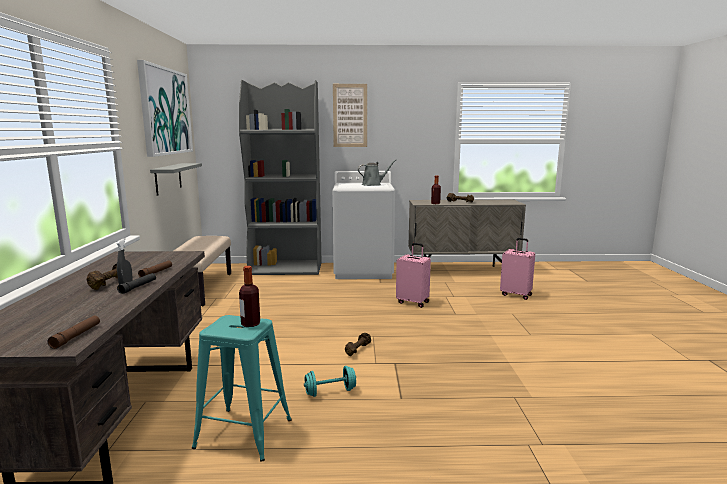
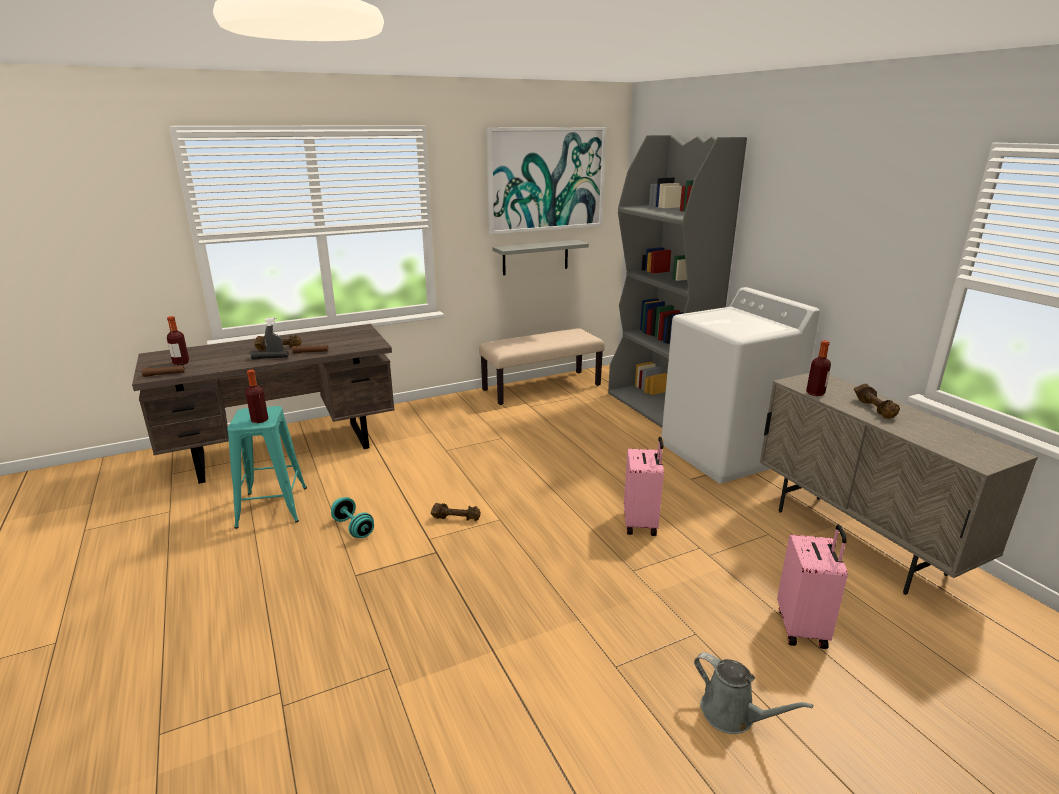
camera: 65 degrees right, 10 degrees up
(44, 327) = (181, 363): none -> bottle
(350, 115) = (781, 197): picture -> none
(373, 184) = (749, 325): grey watering can -> grey watering can (732, 715)

